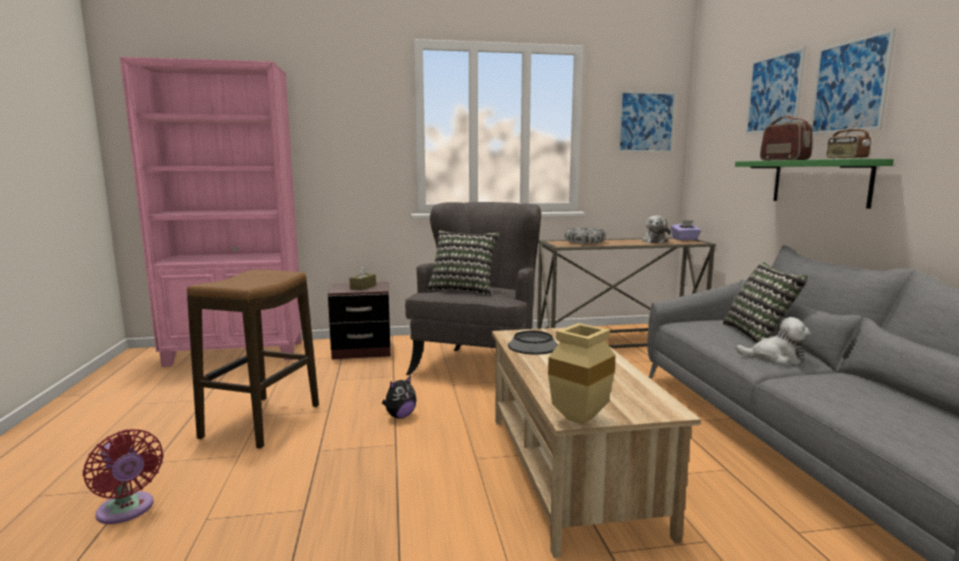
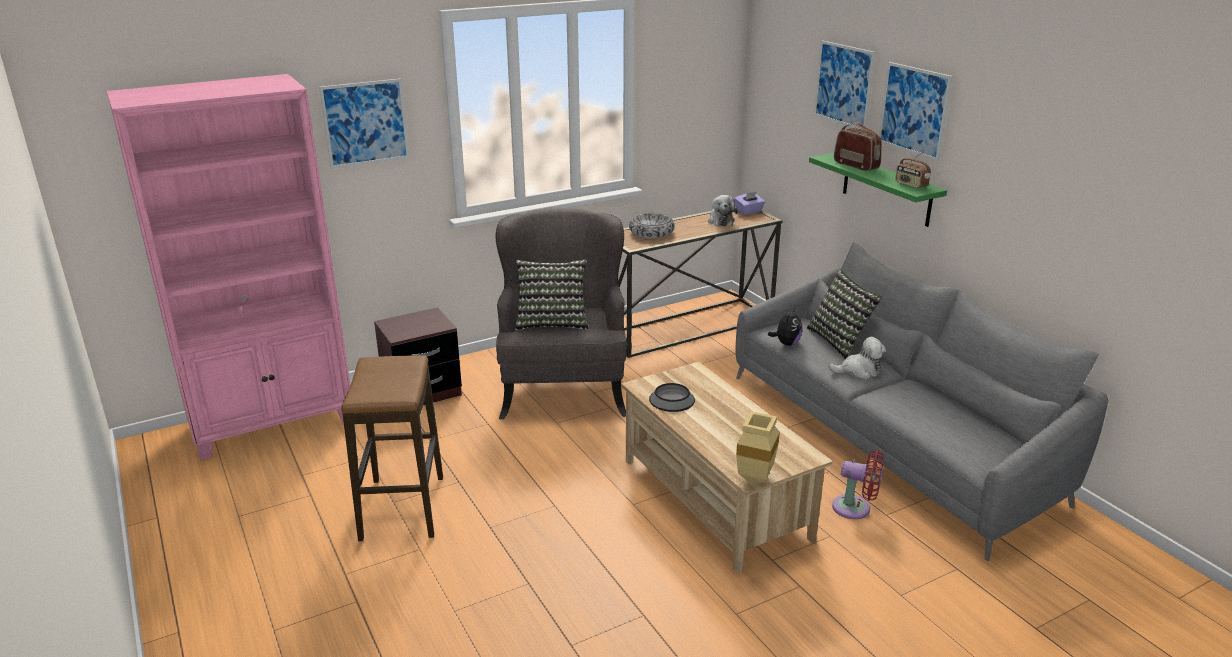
camera: 20 degrees left, 15 degrees up
(127, 511) = (377, 622): red fan -> red fan (855, 508)
(363, 287) = (420, 324): brown tissue box -> none
(400, 416) = (534, 473): plush toy -> plush toy (786, 343)
(646, 122) = (702, 77): picture -> picture (365, 123)

